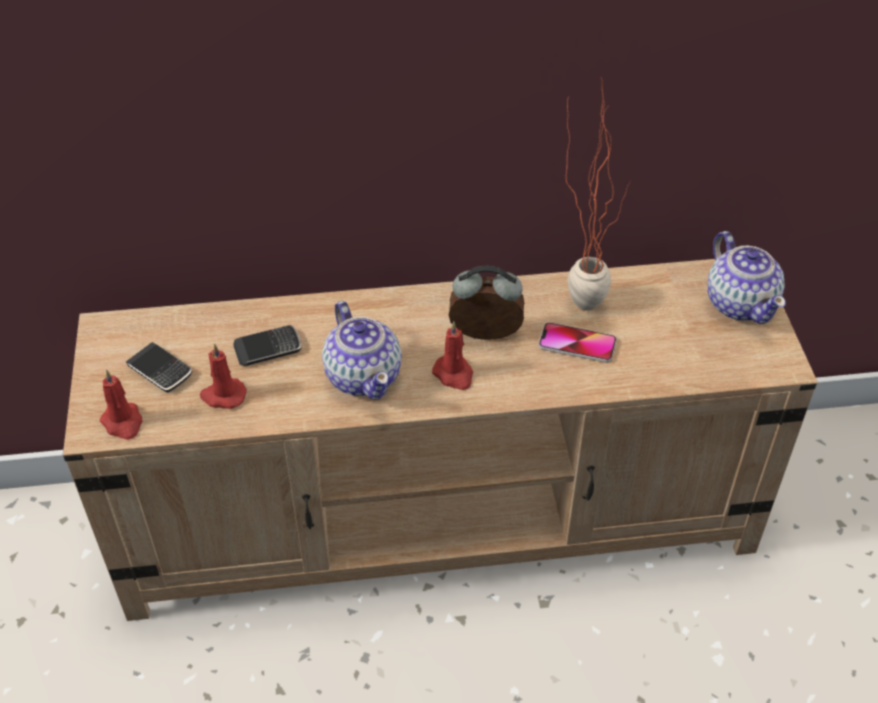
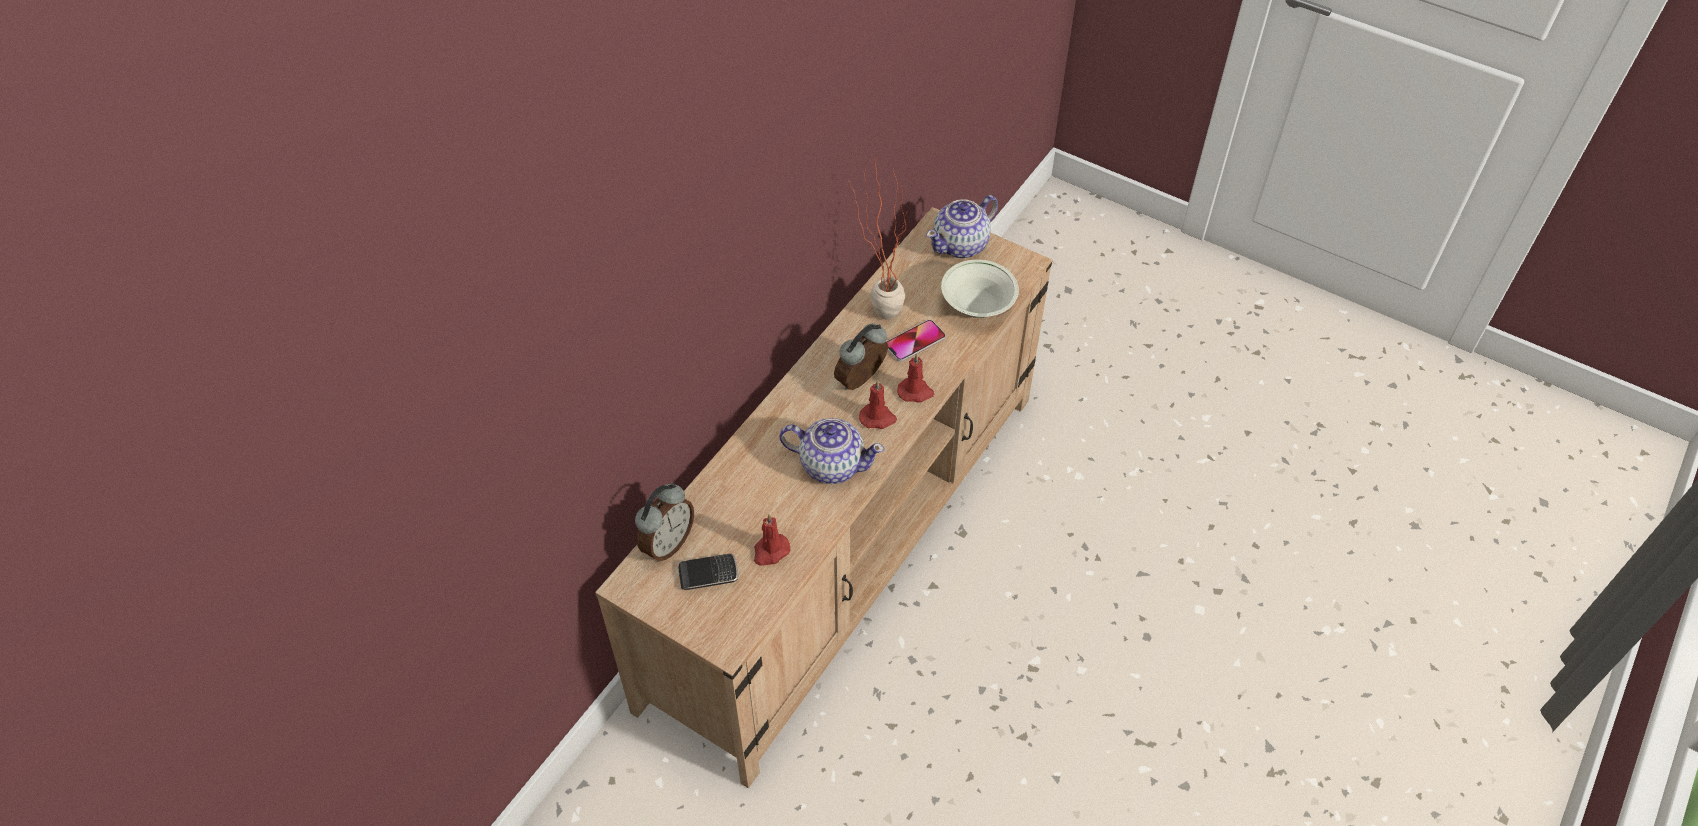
camera: 50 degrees left, 5 degrees up
(123, 423) = (738, 623): red candle -> red candle (916, 392)
(169, 324) = (667, 543): none -> alarm clock
(268, 348) = (752, 500): phone -> none
(677, 362) = (977, 307): none -> white bowl
(740, 303) = (961, 245): teapot -> teapot turned 120 degrees clockwise

